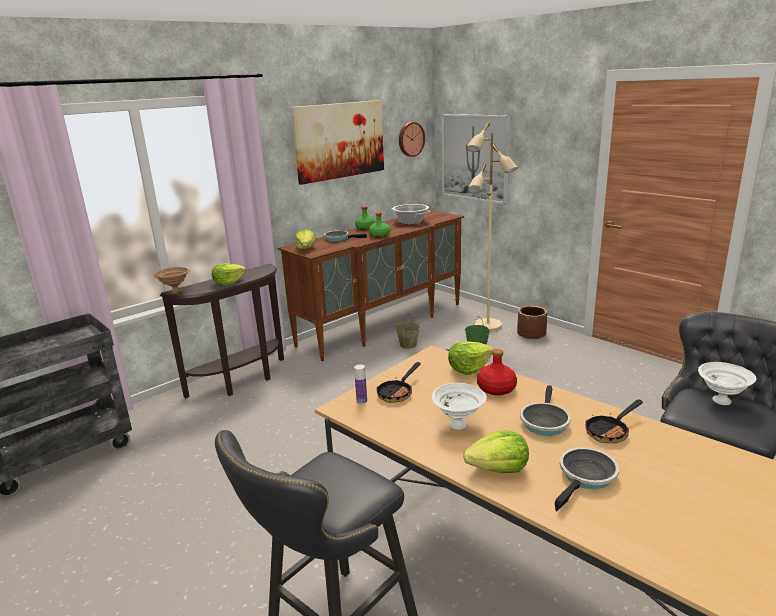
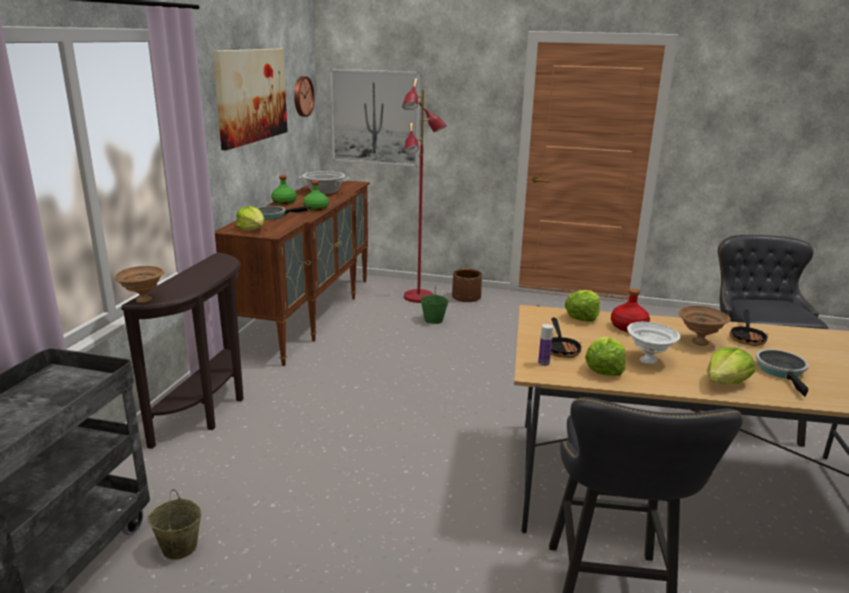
camera: 35 degrees left, 0 degrees up
(228, 282) = (202, 280): lettuce -> lettuce (604, 369)
(407, 345) = (361, 330): beige bucket -> beige bucket (178, 547)
(488, 326) = (419, 297): beige floor lamp -> red floor lamp
(544, 421) = (699, 342): frying pan -> brown bowl
(721, 401) = (766, 303): white bowl -> none

